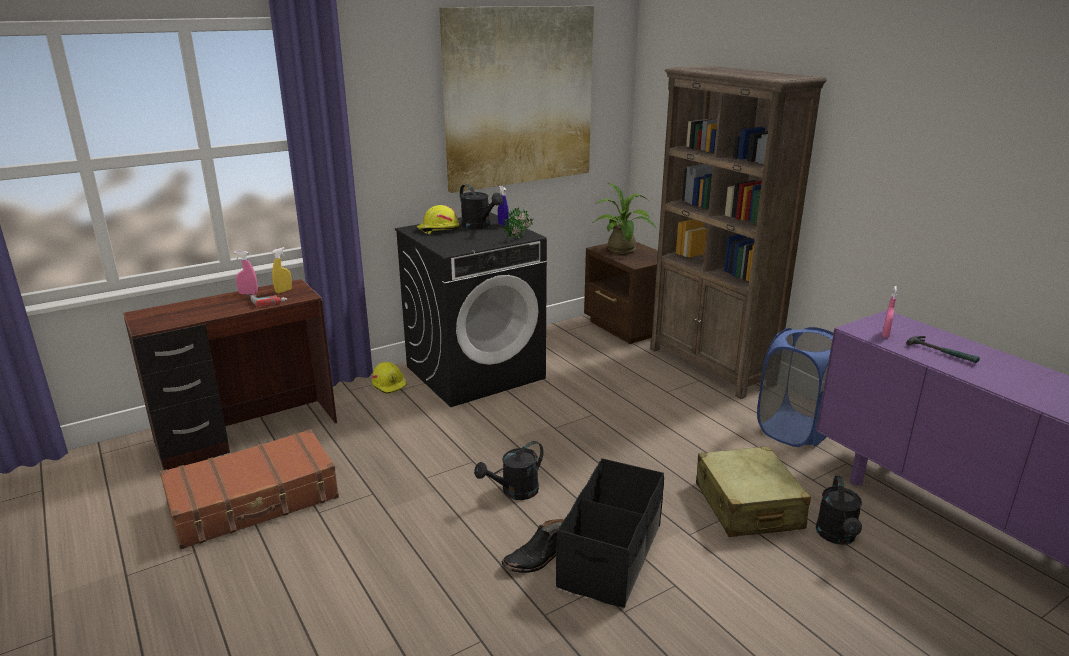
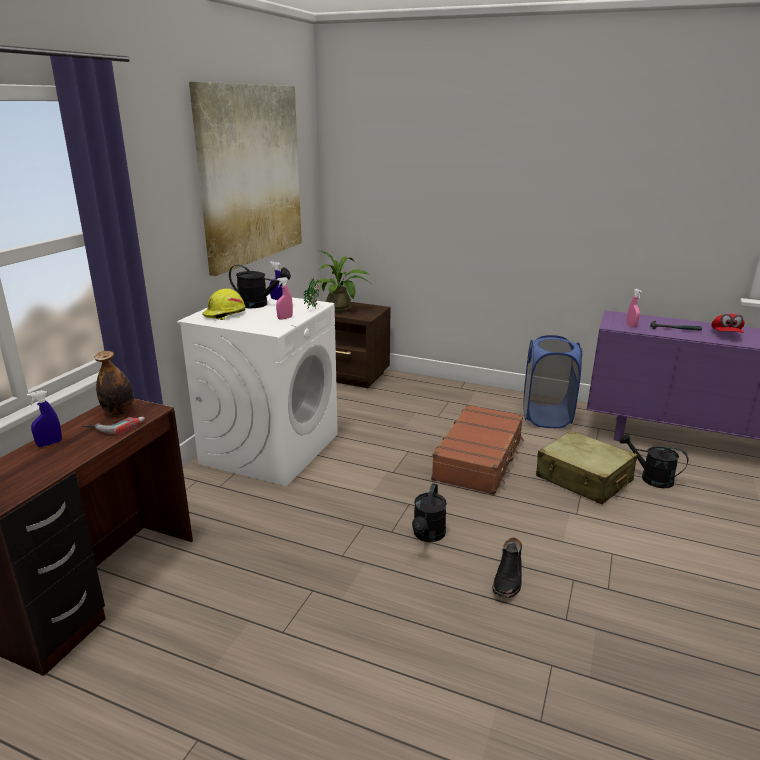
camera: 35 degrees left, 0 degrees up
(216, 301) = (49, 443): none -> blue spray bottle
(248, 293) = (79, 425): pink spray bottle -> pink spray bottle (285, 318)
(254, 502) = (201, 654): brown suitcase -> brown suitcase (479, 459)
(283, 291) = (119, 412): yellow spray bottle -> bottle
(390, 384) = (202, 485): yellow hard hat -> none
(475, 372) = (270, 448): black washing machine -> white washing machine
(611, 556) = (551, 552): black storage box -> none
(711, 366) = (444, 389): brown bookcase -> none
(837, 537) = (650, 478): black watering can -> black watering can turned 150 degrees clockwise
(1011, 377) = (725, 334): none -> red cap

